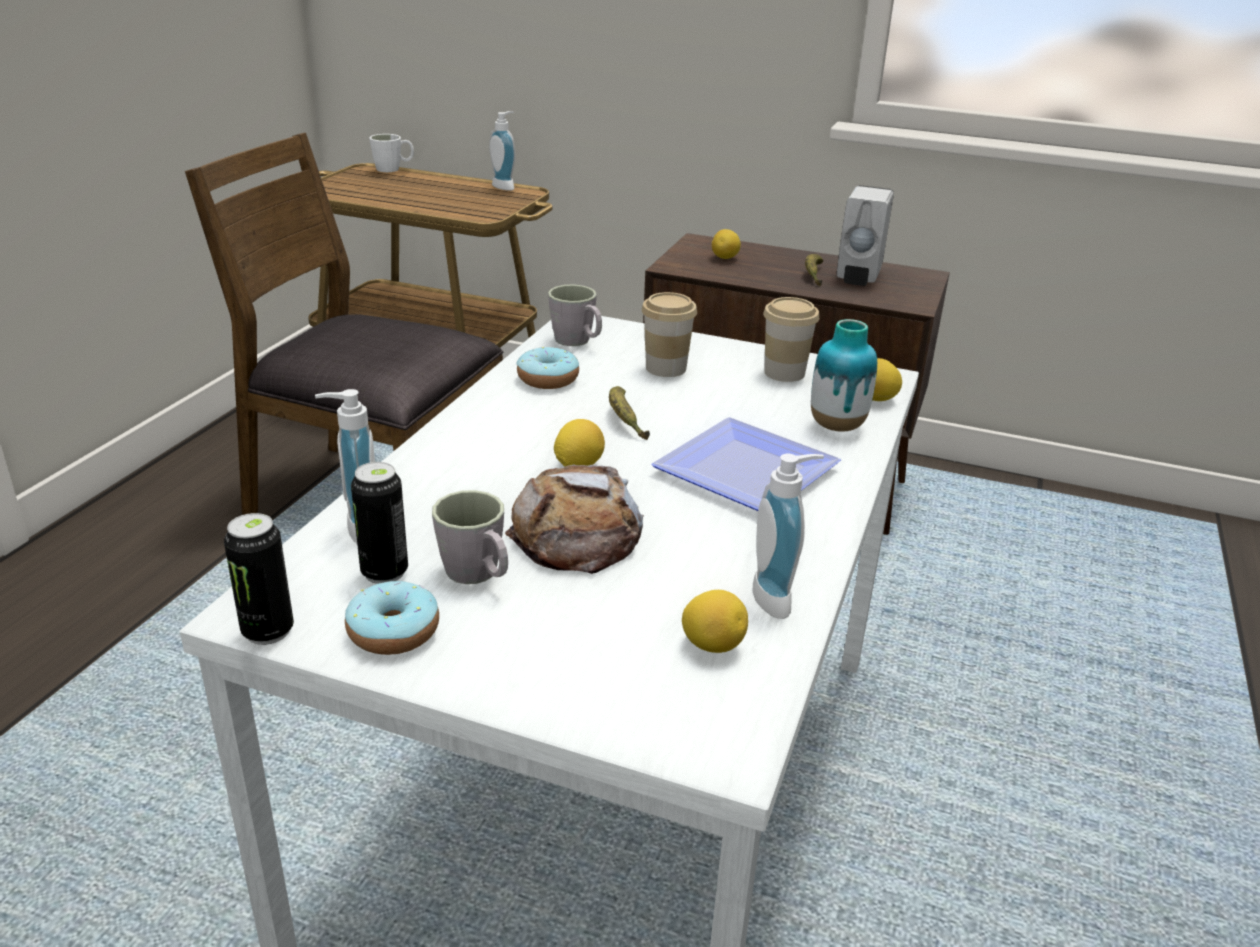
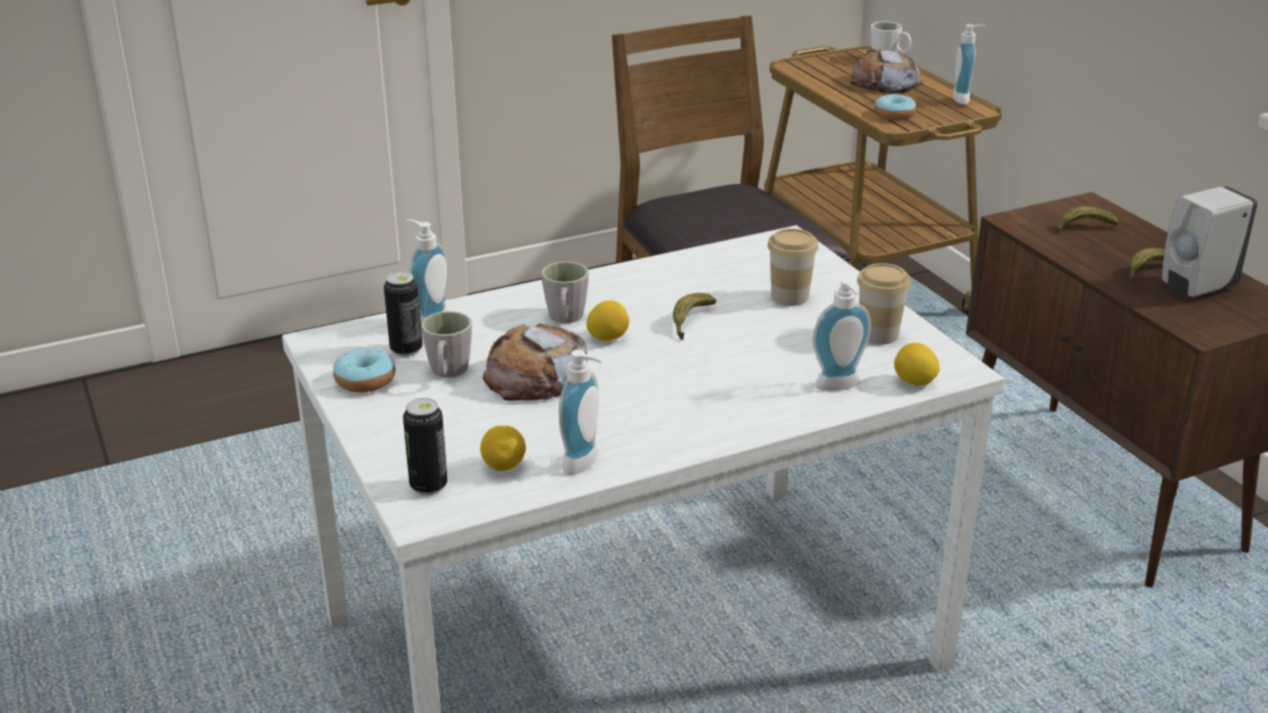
camera: 45 degrees right, 0 degrees up
(268, 631) = (314, 353): can -> can (428, 486)
(420, 188) = (885, 83): none -> bread
(548, 379) = (689, 274): donut -> donut (894, 115)
(577, 342) = (759, 254): grey mug -> grey mug (565, 319)
(725, 258) = (1083, 227): lemon -> banana
(747, 475) = (706, 390): plate -> none
(837, 426) = (840, 387): vase -> soap dispenser

